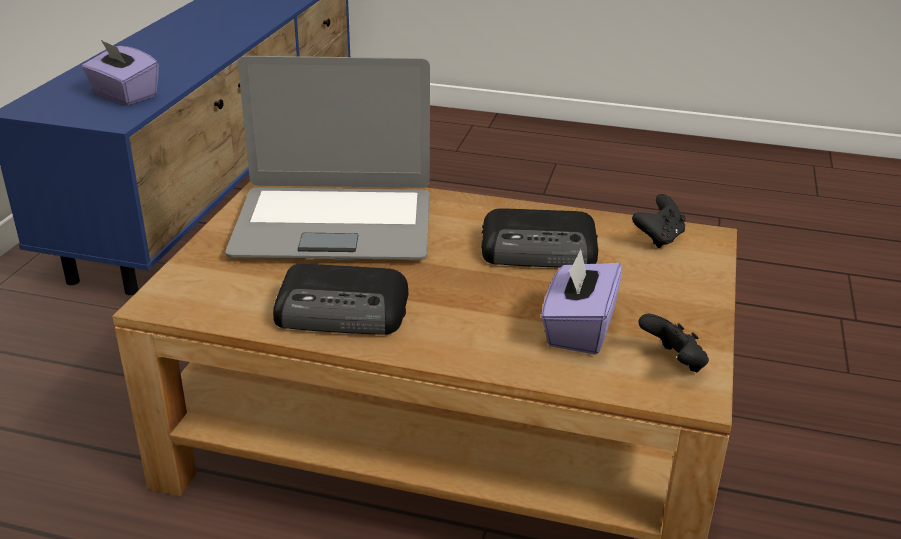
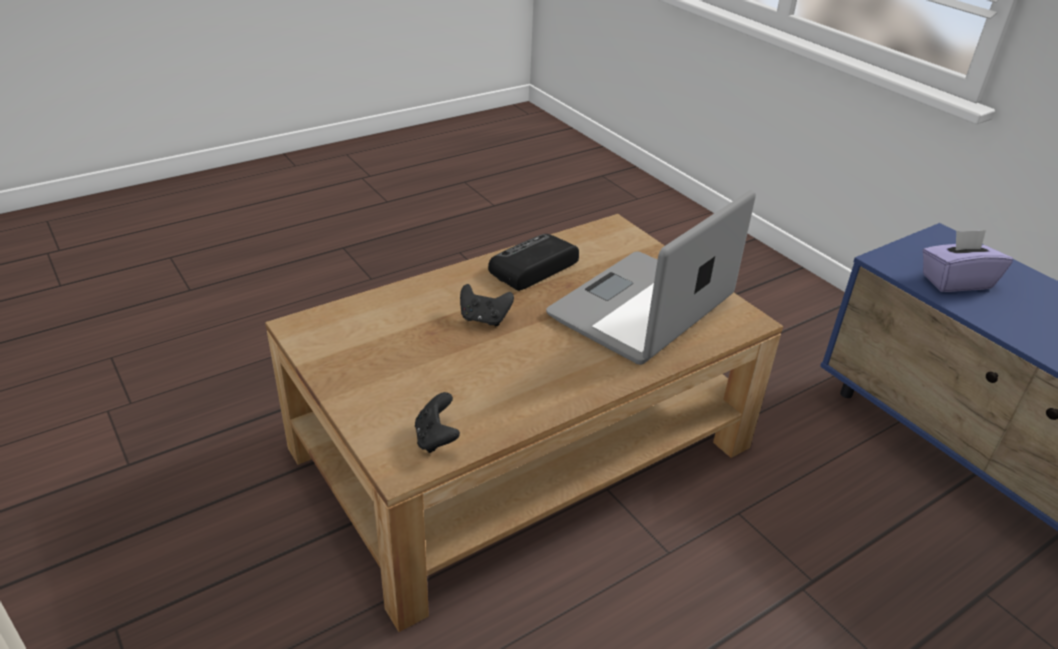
camera: 130 degrees right, 5 degrees up
(541, 250) = (500, 371): radio -> none
(578, 329) = (402, 327): purple tissue box -> none
(673, 363) = (326, 337): black game controller -> black game controller (484, 319)

